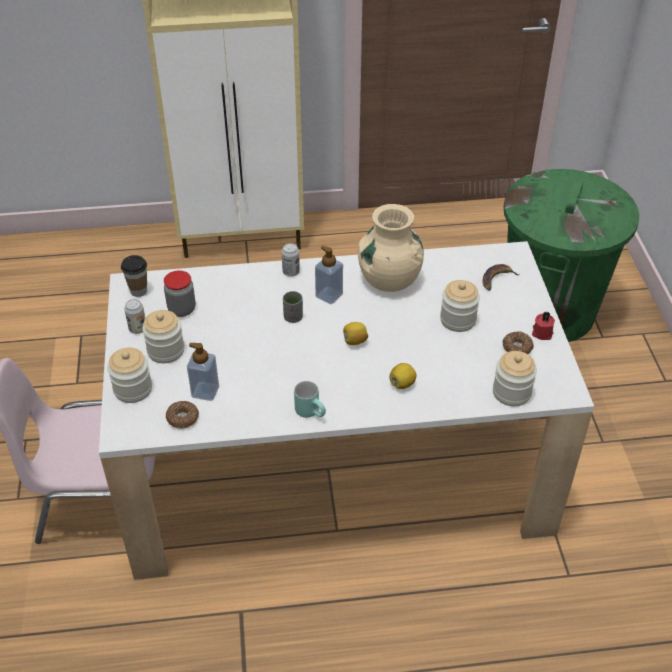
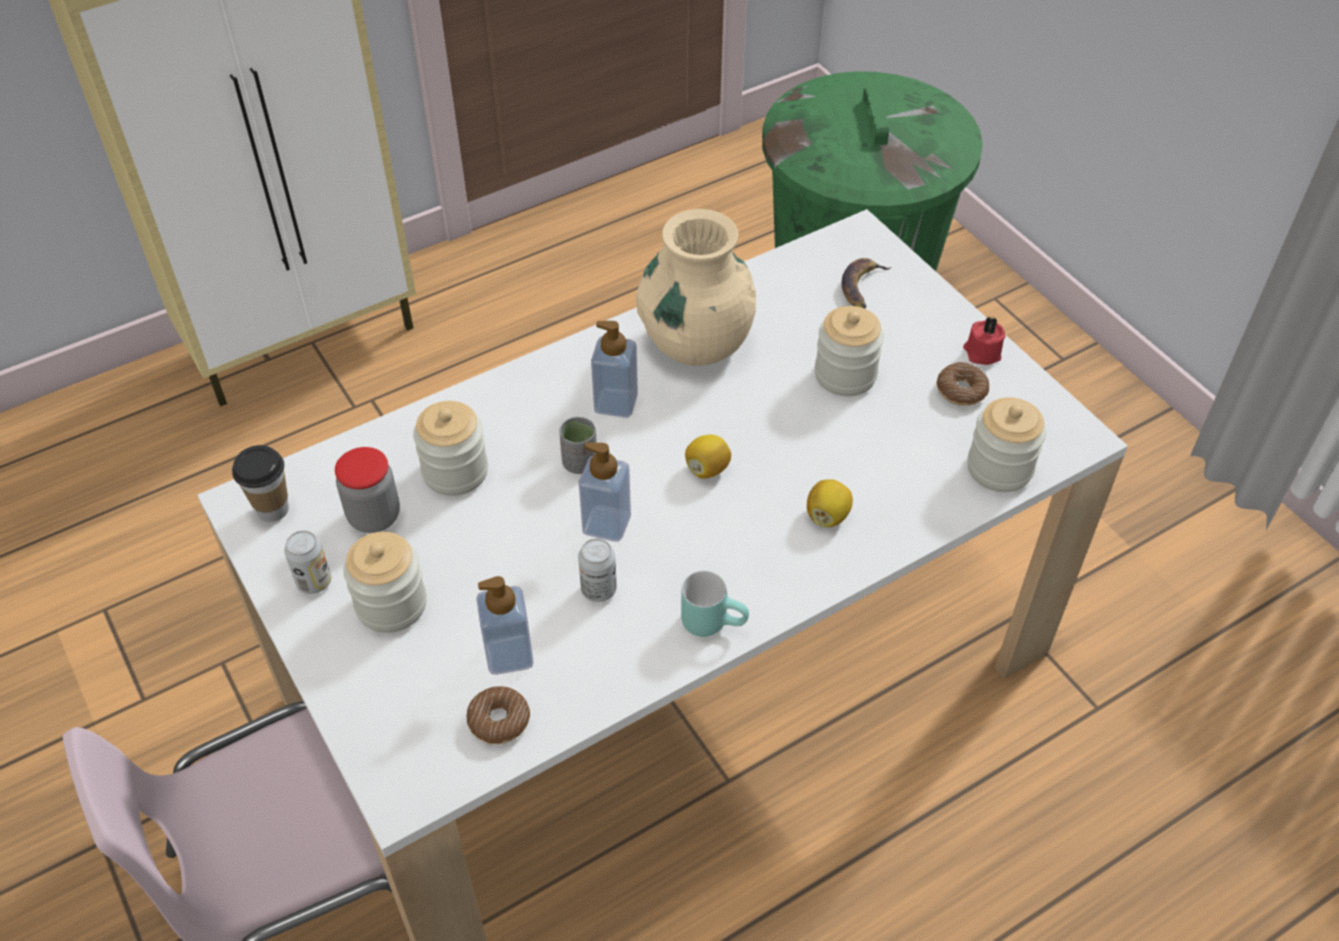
camera: 25 degrees left, 5 degrees up
(133, 389) = (374, 701): jar -> jar (455, 471)
(288, 350) = (606, 524): none -> soap dispenser
(291, 272) = (526, 382): can -> can (598, 589)

